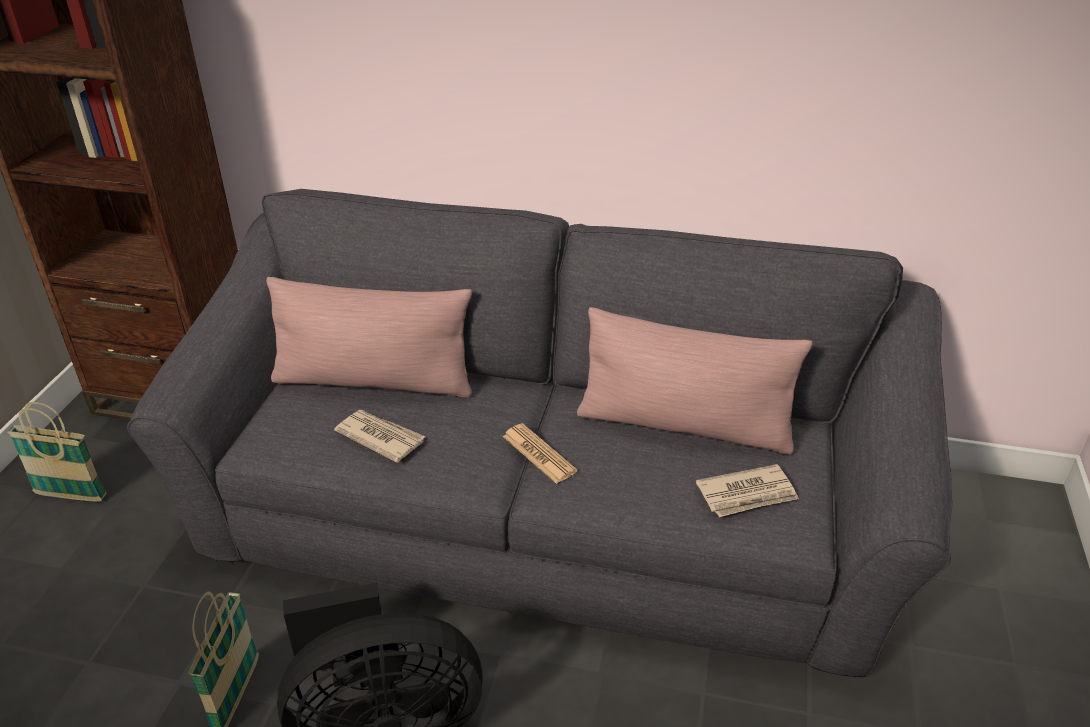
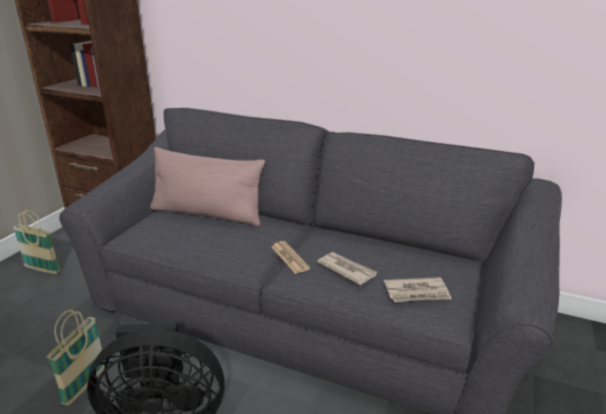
camera: 10 degrees right, 10 degrees down
(380, 437) = (199, 239): newspaper -> newspaper (346, 269)
(684, 425) = (385, 252): pink pillow -> none

